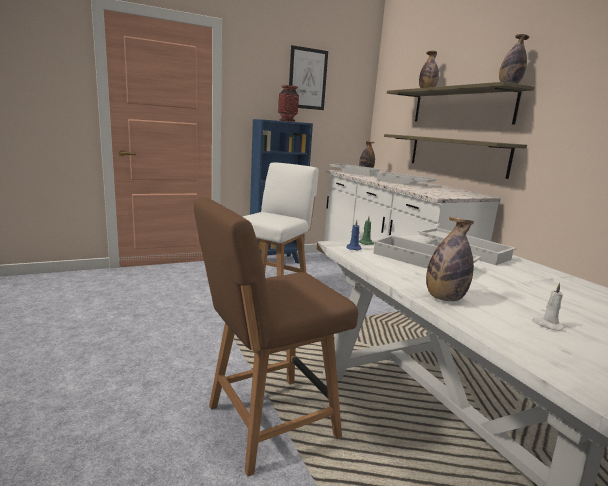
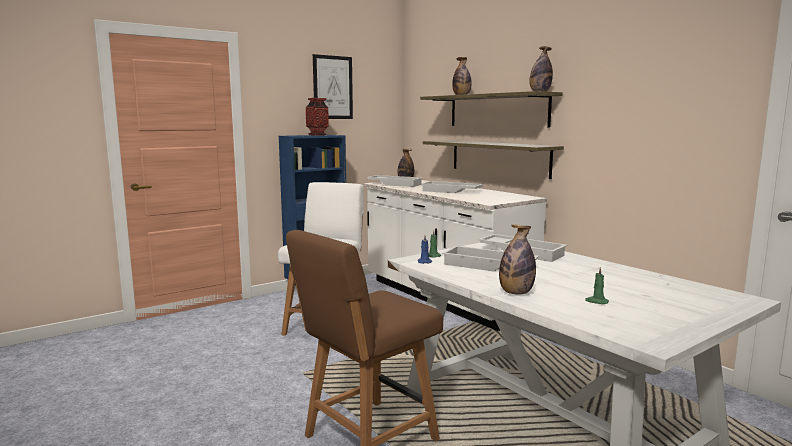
camera: 10 degrees left, 5 degrees down
(547, 325) = (596, 301): white candle -> green candle

